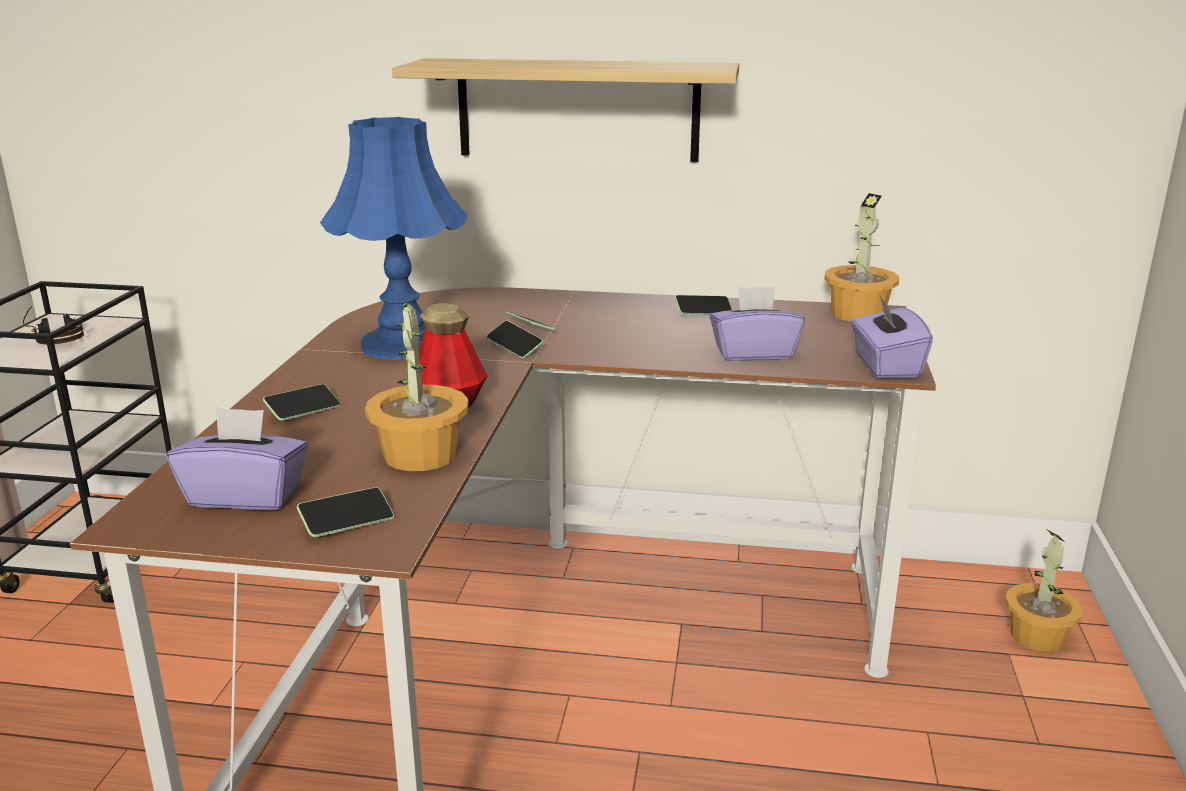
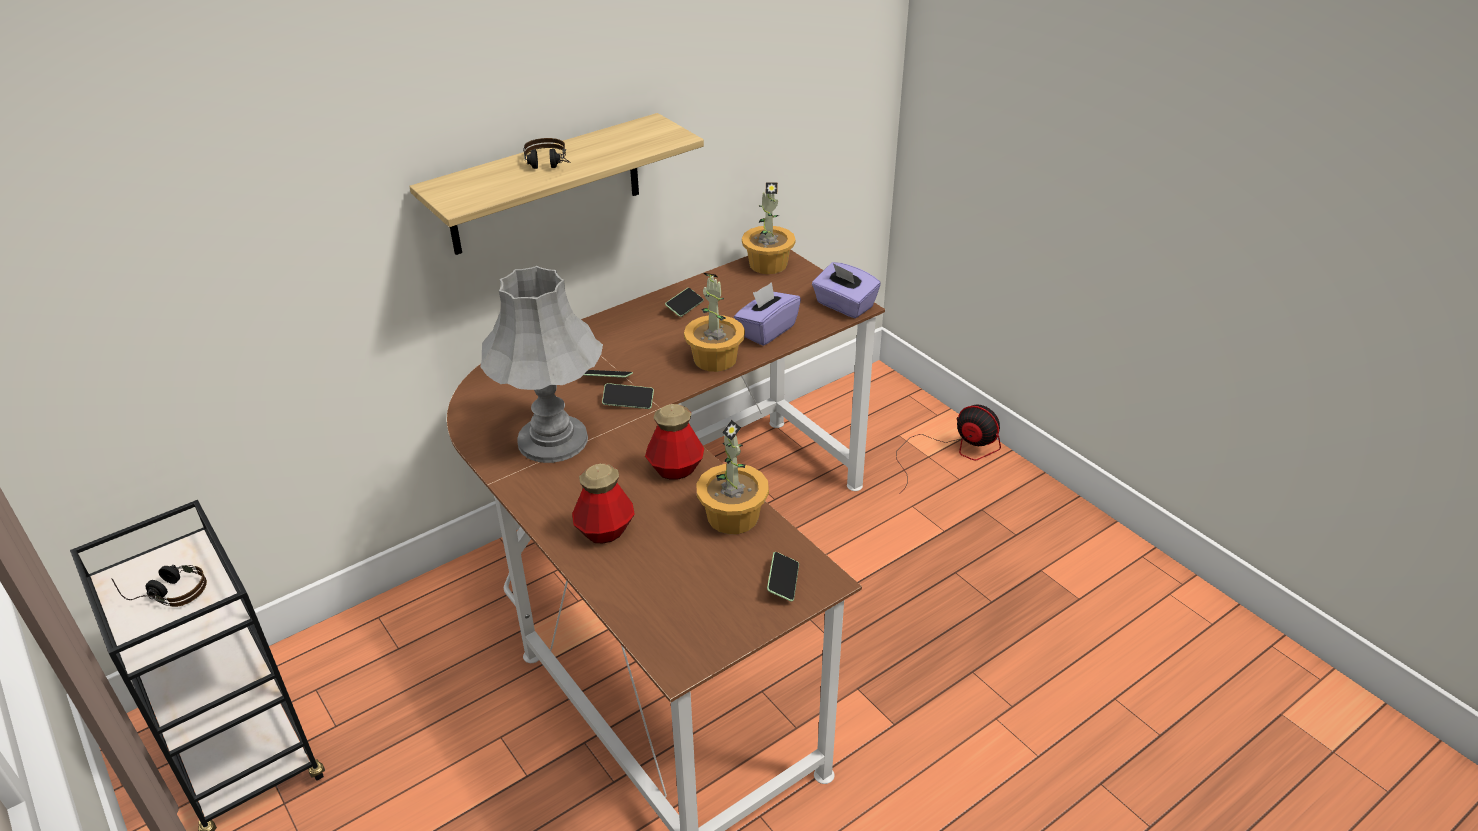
camera: 45 degrees left, 15 degrees up
(246, 495) = (698, 605): purple tissue box -> none
(303, 412) = (605, 531): phone -> bottle
(404, 345) = (553, 439): blue table lamp -> grey table lamp
(548, 64) = (548, 166): none -> headphones
(1036, 636) = (900, 416): potted plant -> potted plant (714, 359)
(1066, 709) = (952, 452): none -> fan

